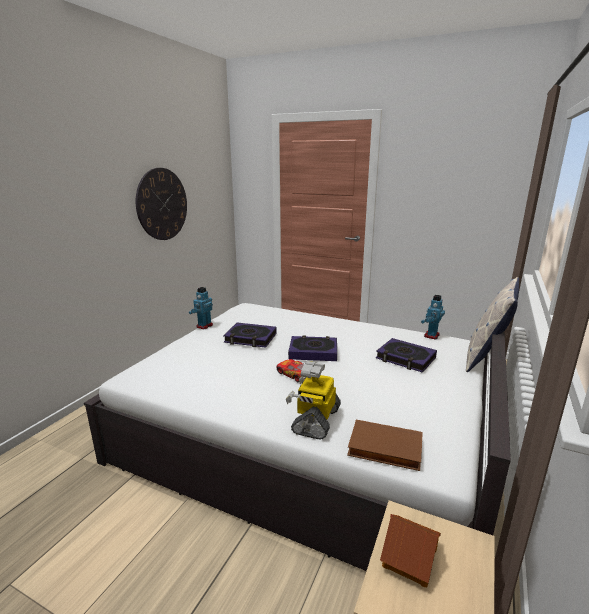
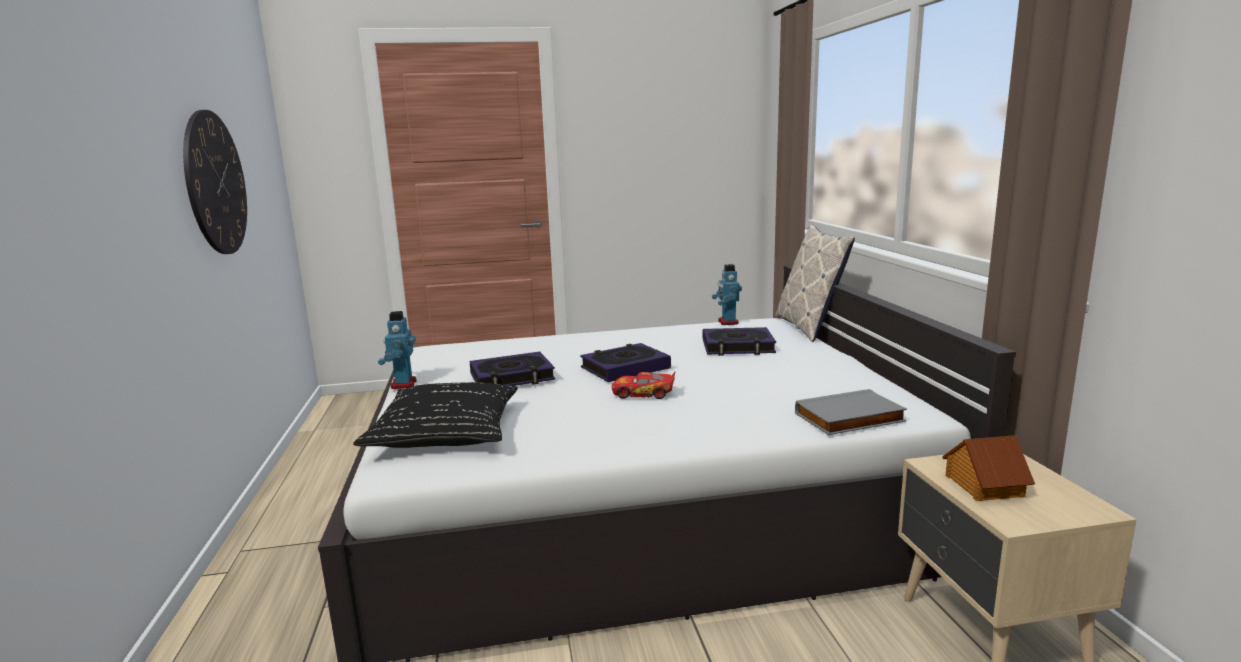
camera: 35 degrees left, 5 degrees down
(177, 363) = (446, 432): none -> black pillow
(315, 420) = (744, 422): toy robot -> none
(384, 449) = (850, 418): brown book -> grey book

